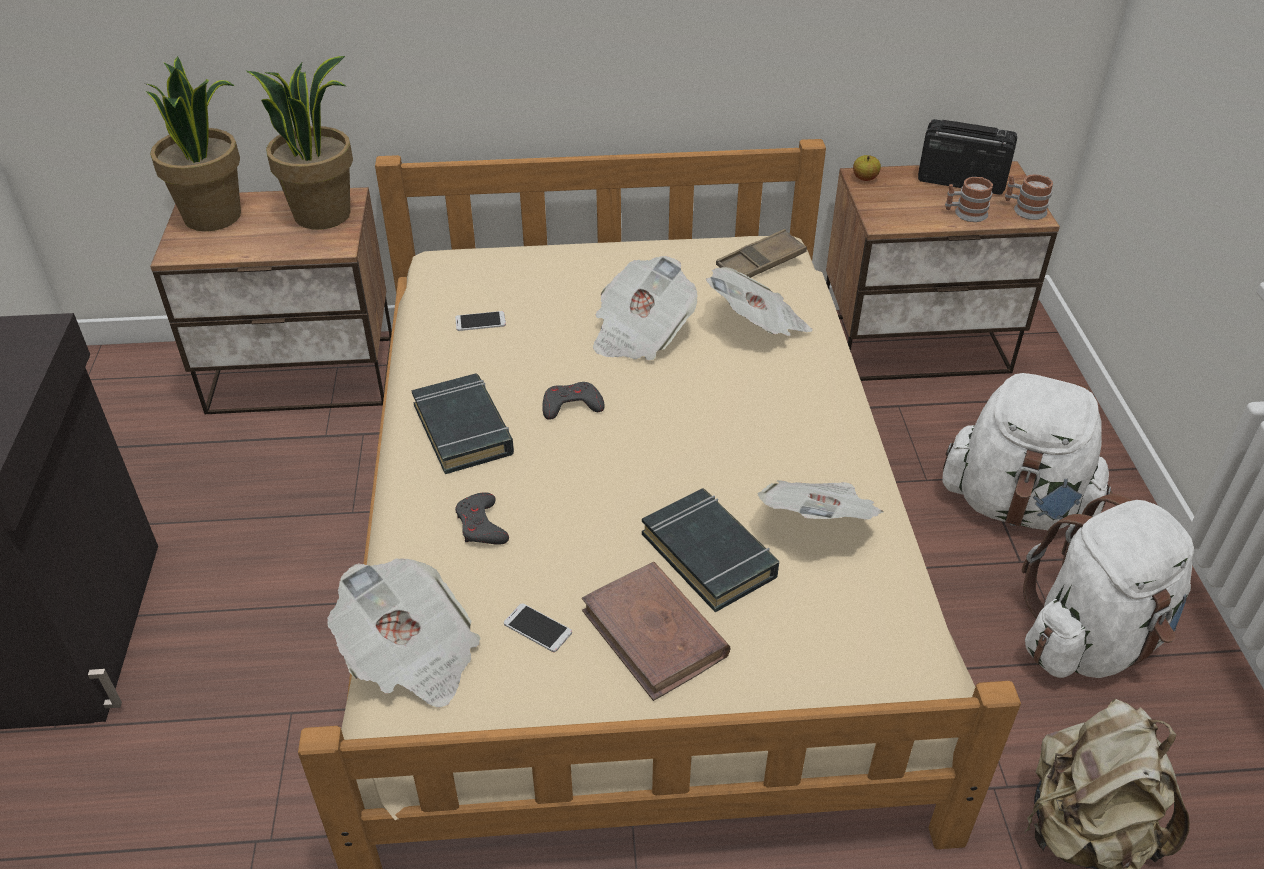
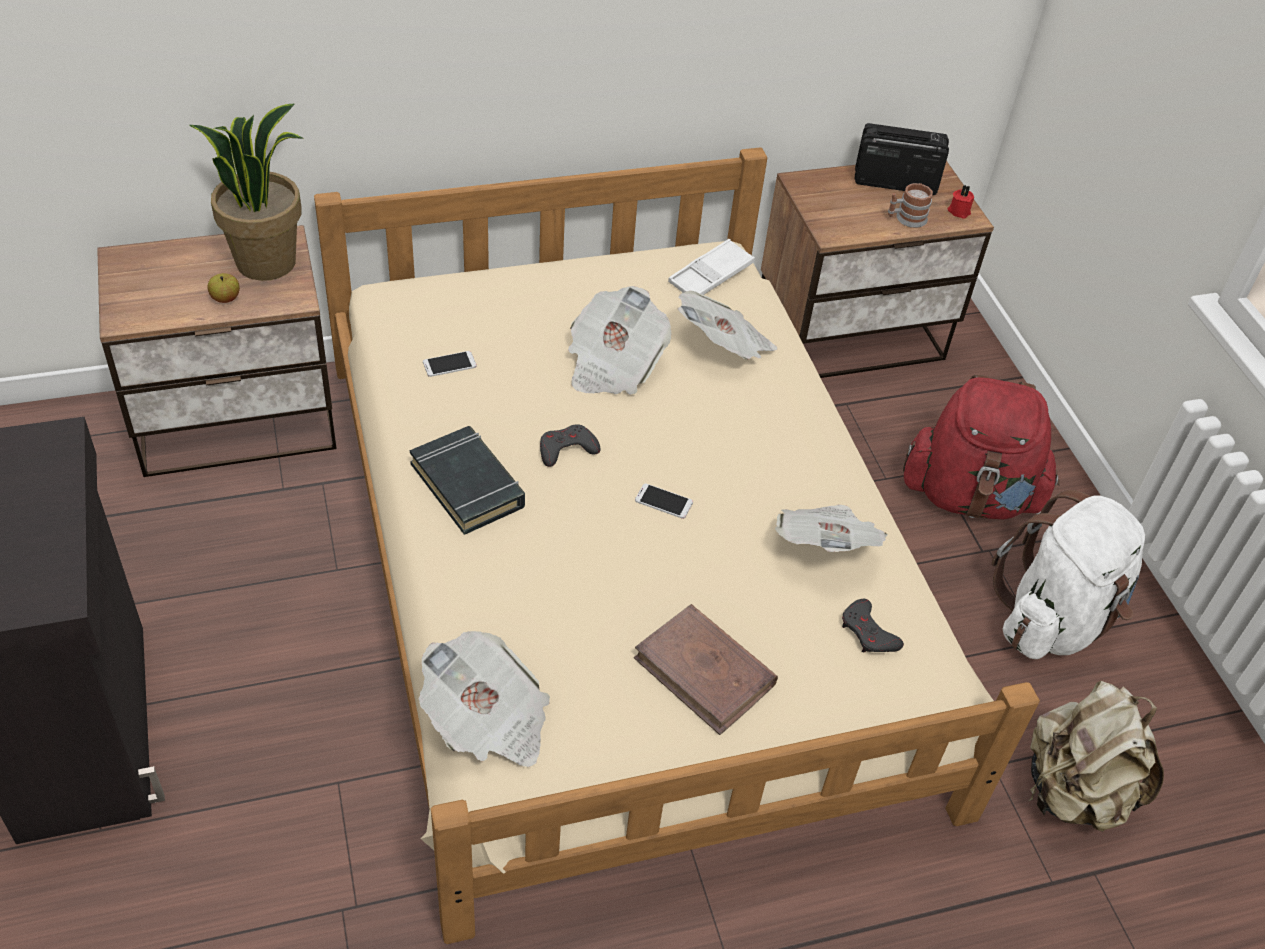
camera: 15 degrees left, 5 degrees up
(214, 216) = (148, 272): potted plant -> none
(481, 525) = (515, 584): grey game controller -> grey game controller (868, 633)
(537, 628) = (597, 679): phone -> phone (663, 501)
(709, 555) = (735, 590): black book -> none
(760, 262) = (711, 275): brown tray -> white tray
(865, 178) = (804, 184): apple -> apple (225, 298)
(1016, 505) = (970, 496): white backpack -> red backpack
(1024, 210) = (959, 211): mug -> red candle

